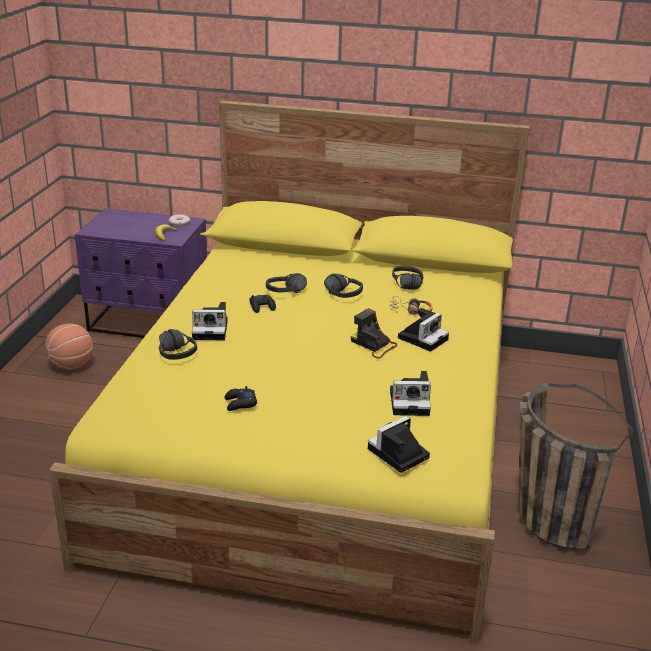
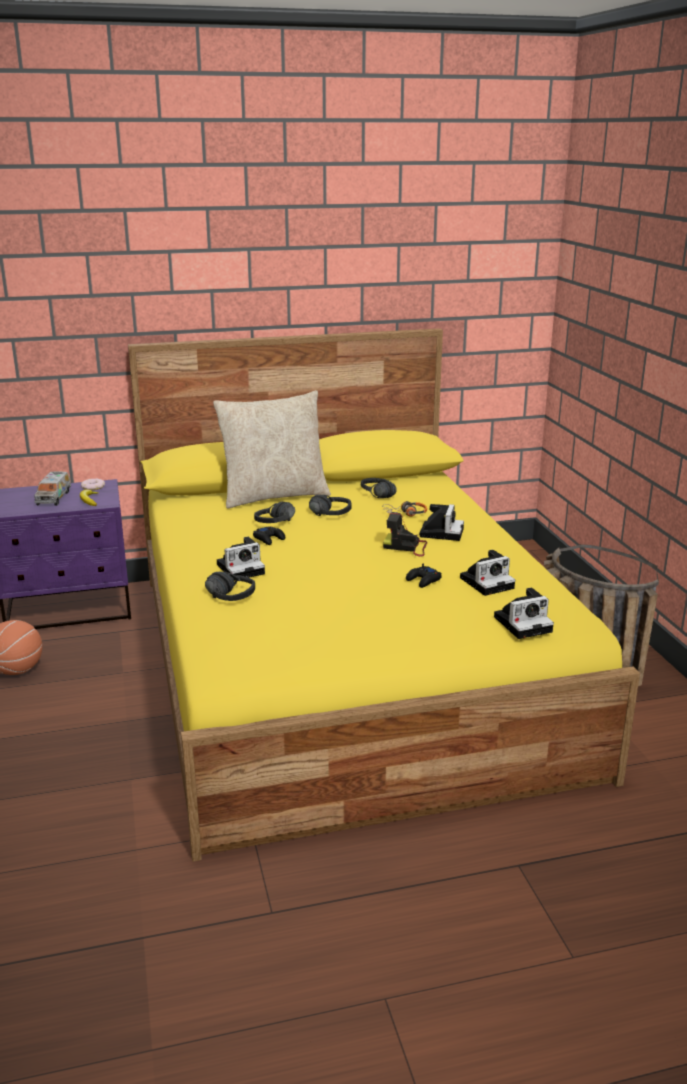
camera: 25 degrees left, 5 degrees down
(141, 226) = (53, 497): none -> toy truck
(240, 403) = (342, 621): black game controller -> black game controller (423, 580)
(312, 264) = (274, 496): none -> beige pillow
(397, 454) = (524, 623): camera -> camera turned 135 degrees counterclockwise

